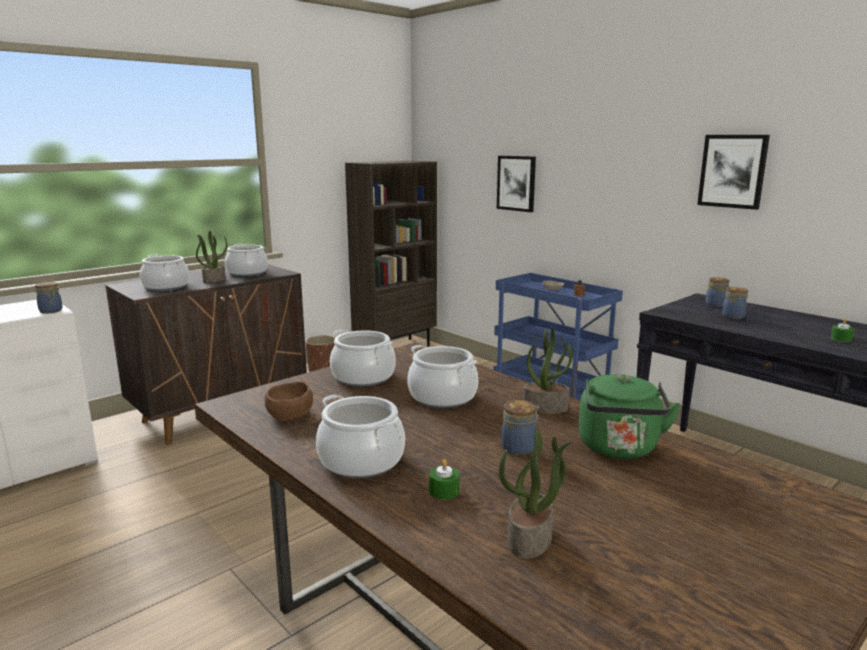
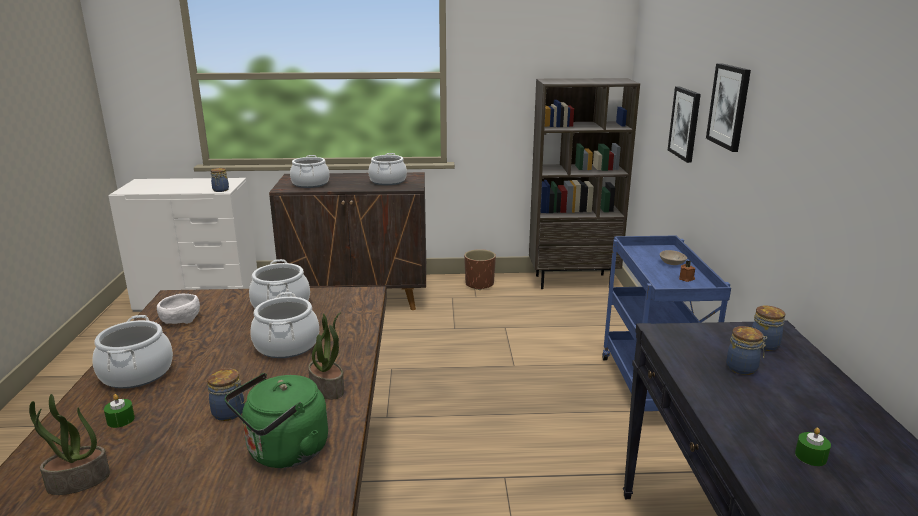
camera: 40 degrees right, 5 degrees up
(214, 280) = (351, 184): potted plant -> none
(289, 415) = (179, 319): brown bowl -> white bowl
(732, 171) = (844, 159): picture -> picture (729, 106)

